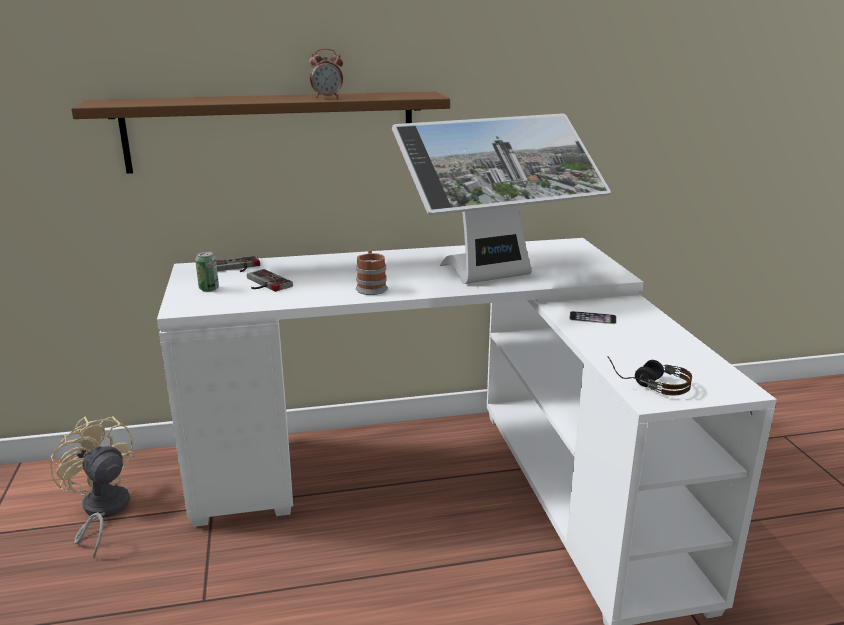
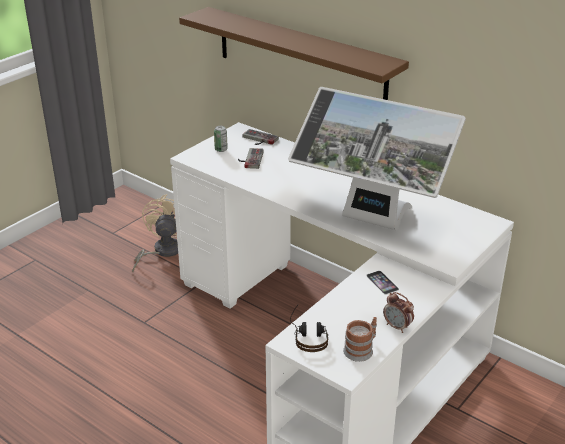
camera: 50 degrees right, 10 degrees up
(327, 97) = (317, 48): alarm clock -> alarm clock (397, 327)
(371, 287) = (292, 190): mug -> mug (361, 349)

